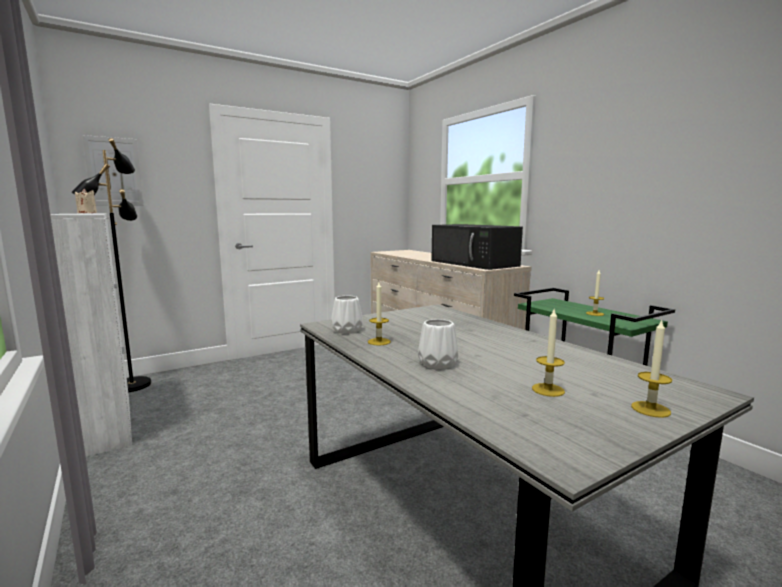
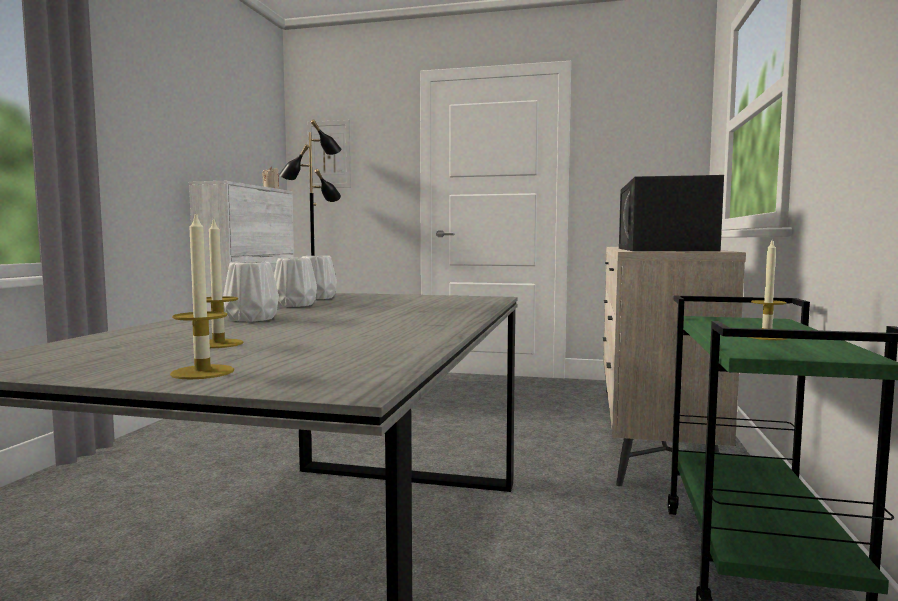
camera: 45 degrees right, 5 degrees down
(379, 341) = (296, 305): candle -> white vase

